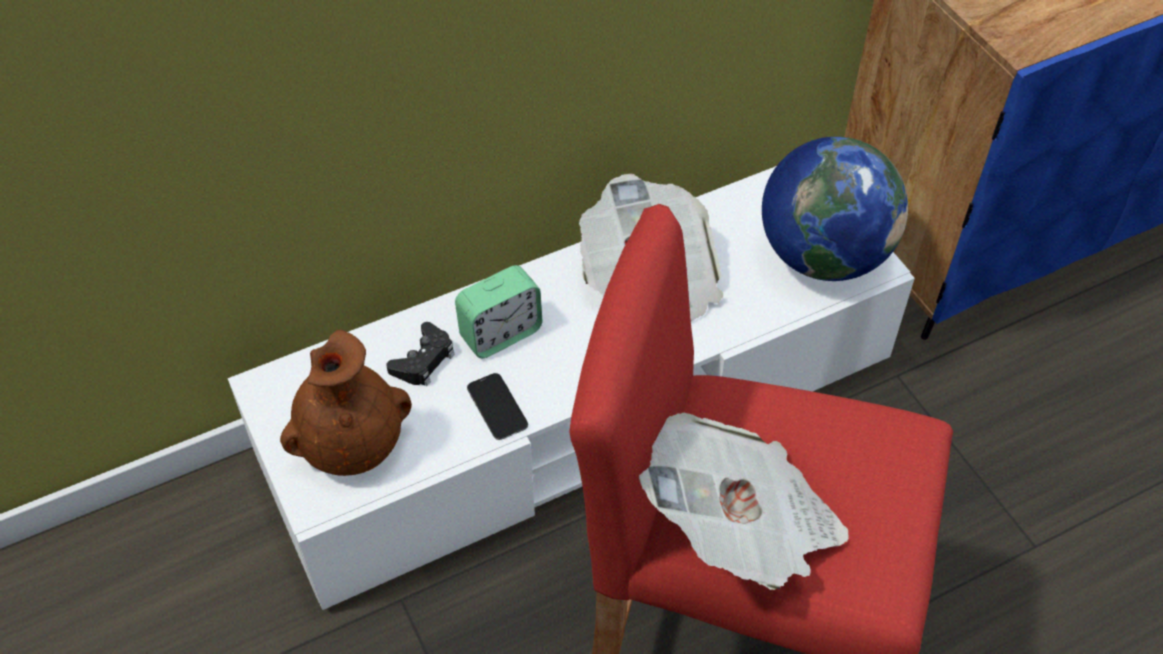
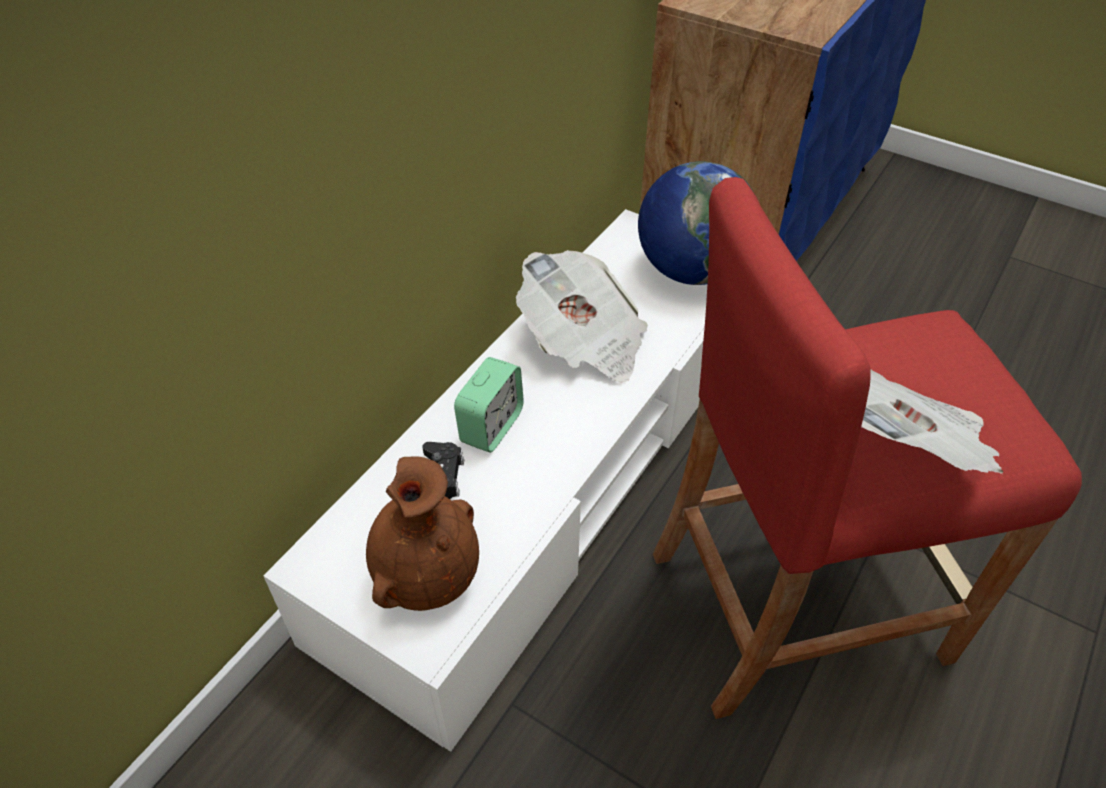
camera: 30 degrees left, 5 degrees down
(497, 407) = (532, 485): phone -> none

